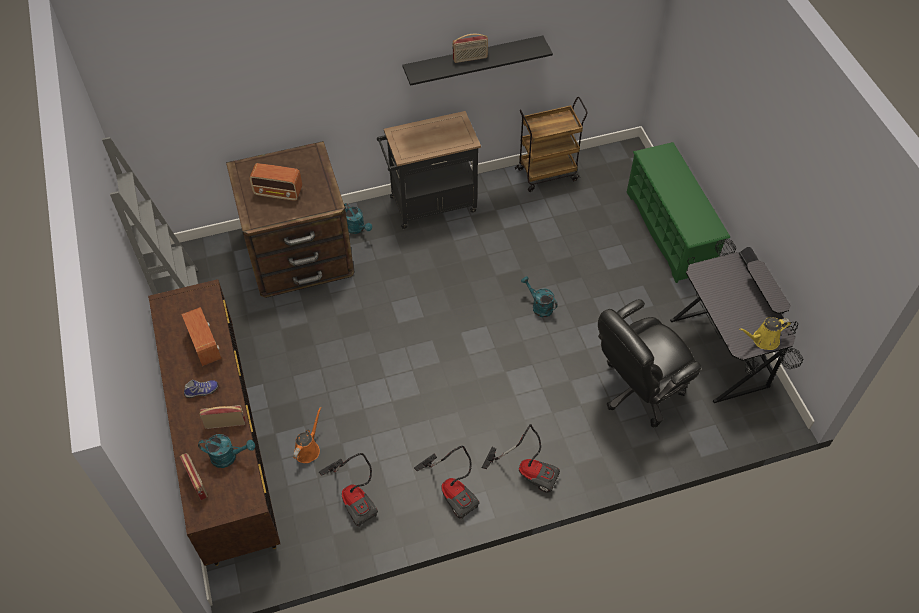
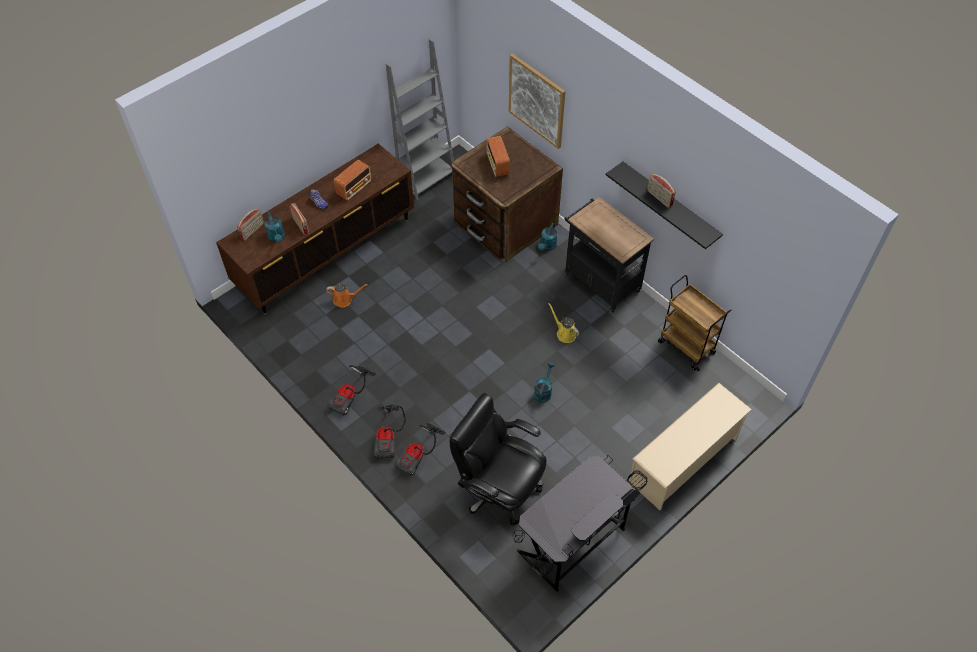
camera: 65 degrees right, 0 degrees up
(261, 97) = (536, 101): none -> picture
(355, 497) = (320, 341): vacuum cleaner -> vacuum cleaner (418, 456)
(669, 231) = (683, 461): green shoe rack -> beige shoe rack
(763, 340) = (548, 536): yellow watering can -> yellow watering can (564, 333)

